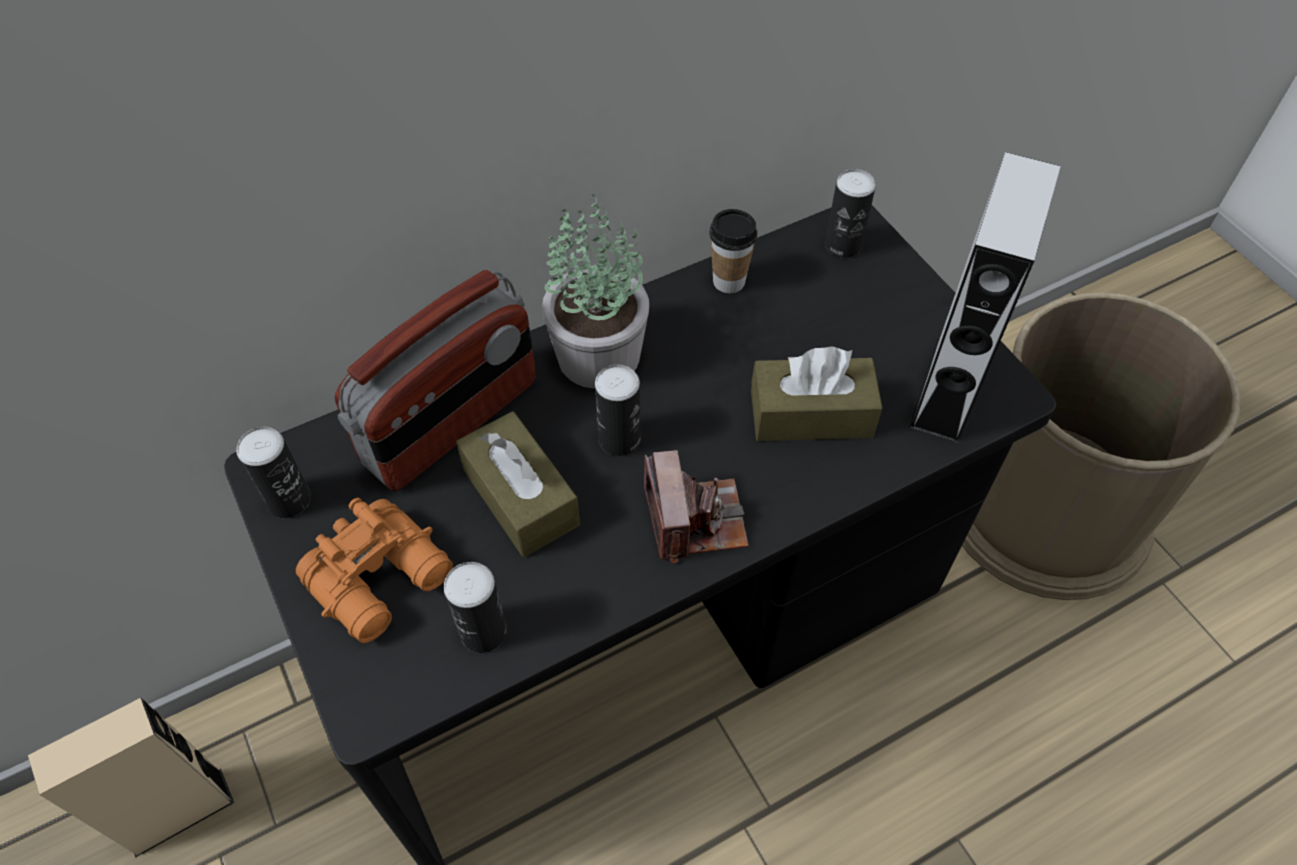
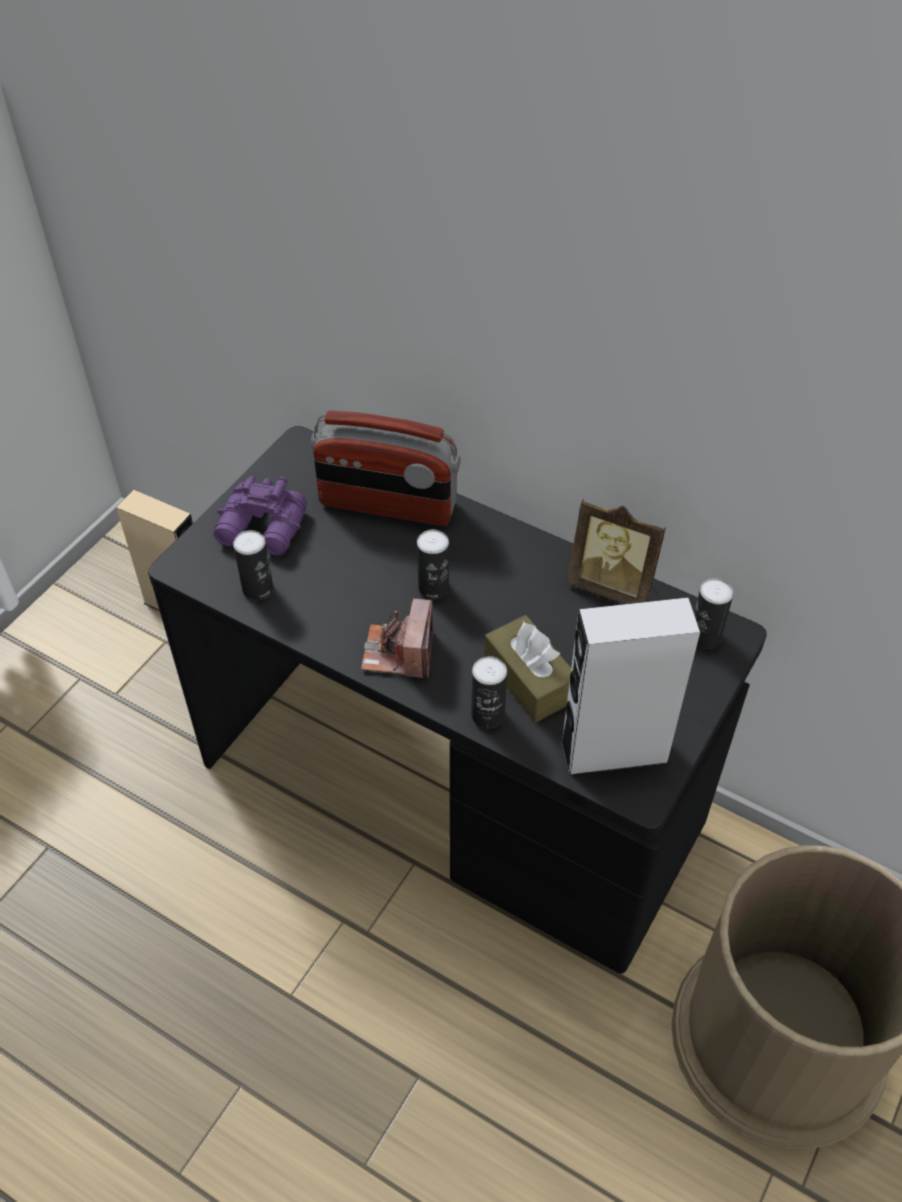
camera: 60 degrees right, 5 degrees down
(289, 500) = (286, 464): can -> can (487, 715)
(383, 579) = (263, 530): orange binoculars -> purple binoculars
(520, 497) = (357, 561): brown tissue box -> none
(597, 354) = (492, 546): potted plant -> none
(694, 519) = (399, 652): camera -> camera turned 135 degrees clockwise
(729, 281) = (612, 586): cup -> picture frame

